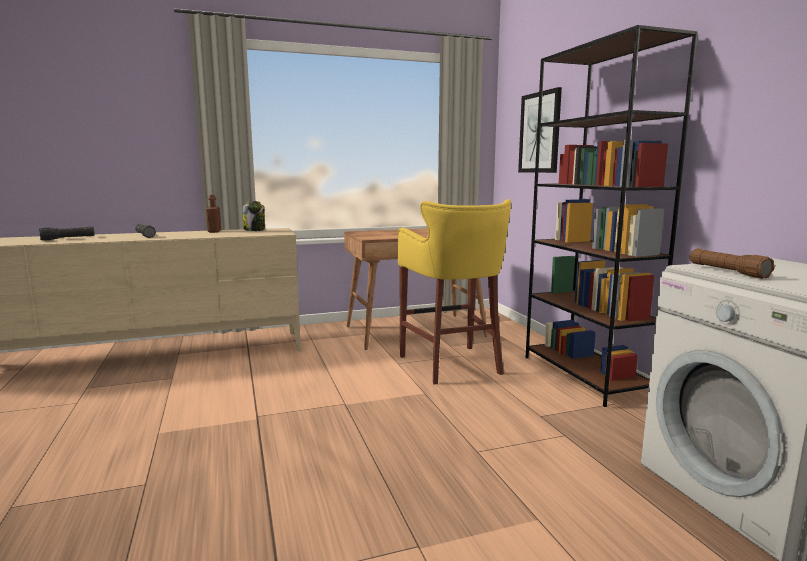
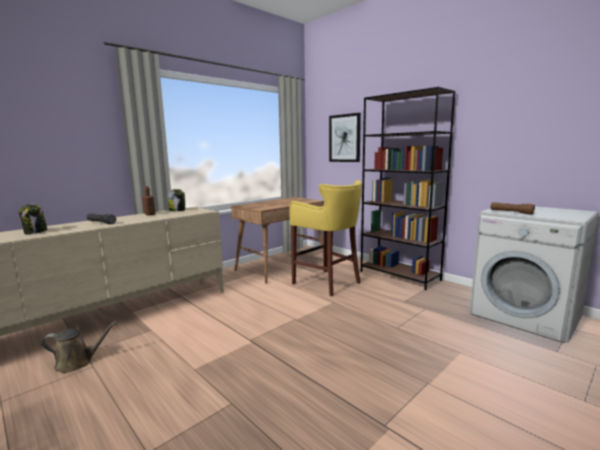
camera: 25 degrees left, 0 degrees up
(68, 239) = (35, 232): black flashlight -> jar
(70, 395) = (77, 362): none -> brown watering can

